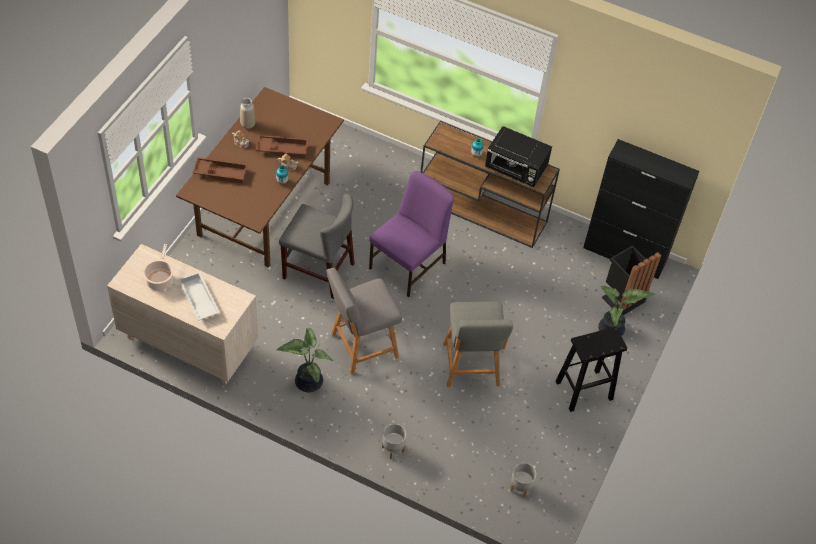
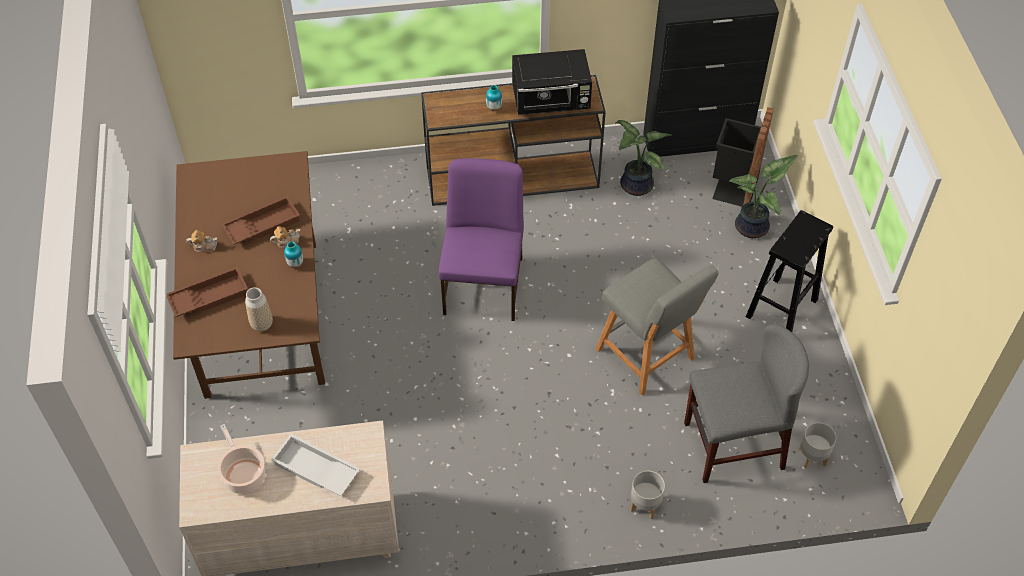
camera: 30 degrees left, 0 degrees up
(248, 125) = (194, 220): vase -> vase (262, 324)
(307, 381) = (483, 490): potted plant -> potted plant (634, 185)
(318, 271) = (387, 353): grey chair -> grey chair (733, 445)
(361, 347) = (510, 410): grey stool -> none

